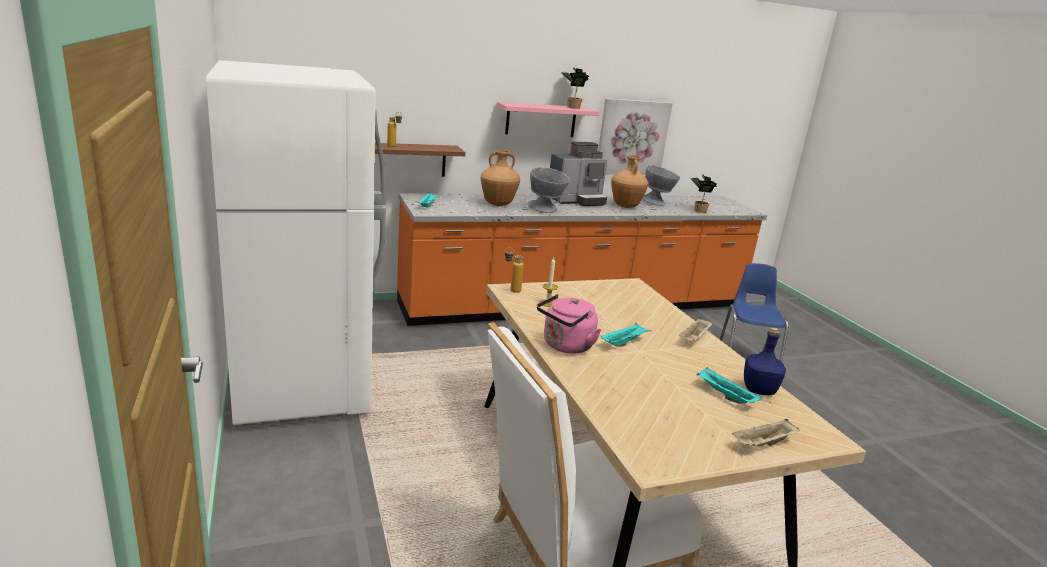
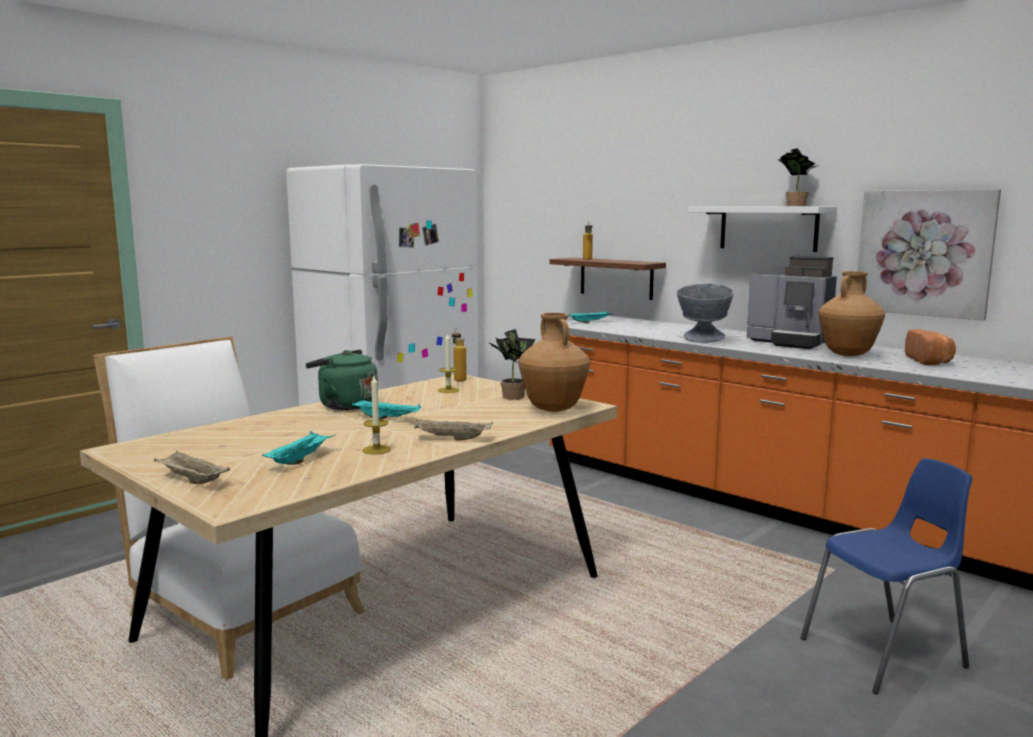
camera: 65 degrees right, 10 degrees down
(498, 204) = (666, 331): brown vase -> brown vase (554, 409)
(541, 120) = (768, 228): pink shelf -> white shelf
(565, 346) = (344, 405): pink kettle -> green kettle
(657, 203) = (930, 361): grey bowl -> bread
(698, 211) = (979, 376): potted plant -> potted plant (513, 396)
(709, 366) = (376, 450): none -> candle
(758, 389) = (337, 471): blue bottle -> none

